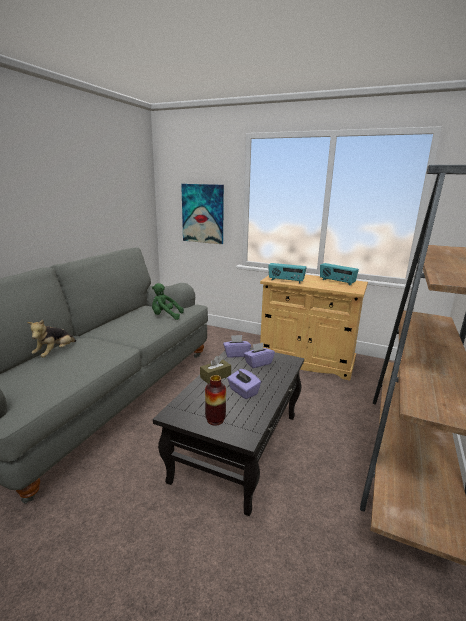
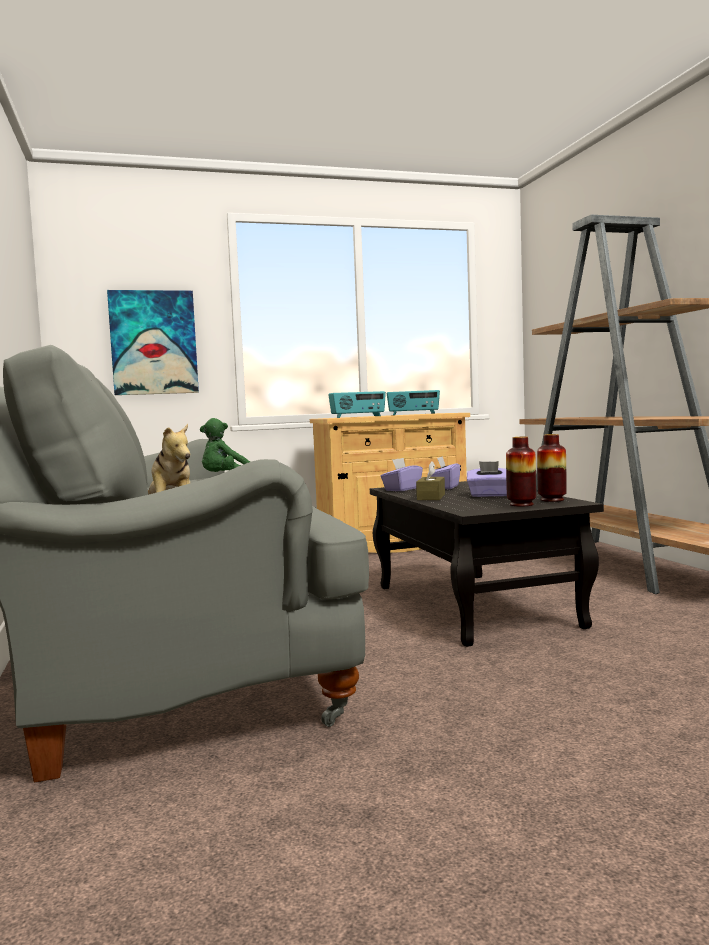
camera: 40 degrees left, 15 degrees down
(247, 423) = (552, 500): none -> vase

